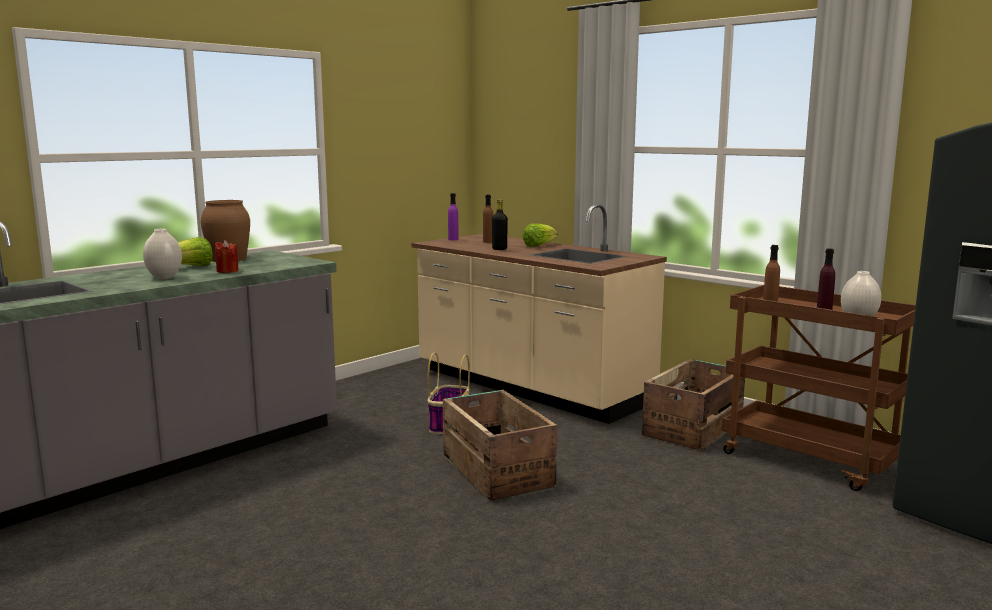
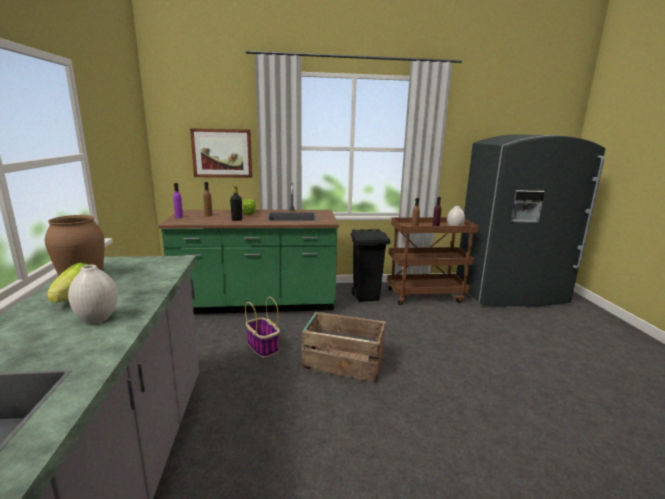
camera: 50 degrees left, 5 degrees up
(227, 271) = (136, 290): red candle -> none
(530, 387) = (257, 303): beige counter -> green counter
(542, 157) = (222, 153): none -> picture
(694, 428) = (366, 297): crate -> black trash can

